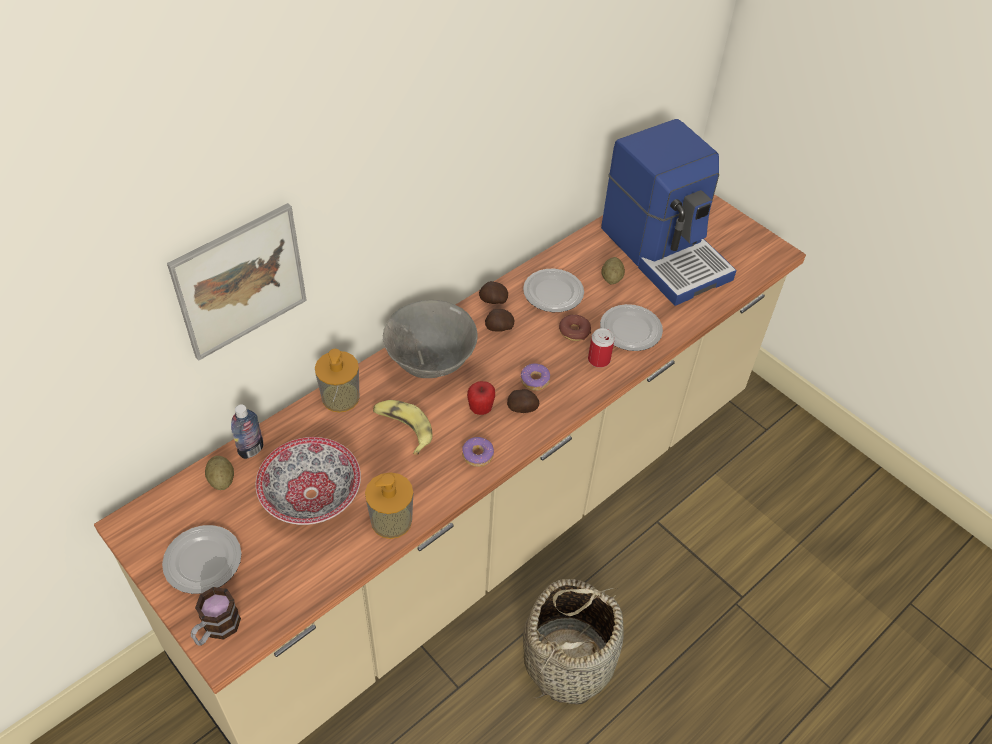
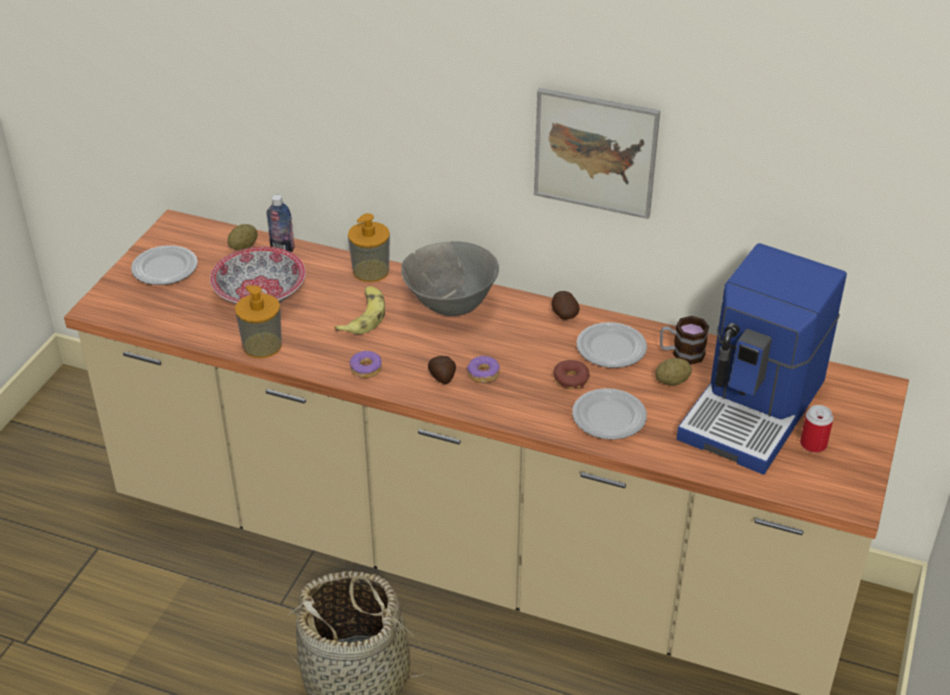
camera: 65 degrees right, 10 degrees down
(216, 629) = (111, 298): mug -> mug (681, 354)
(240, 281) = (321, 94): picture -> picture (595, 152)
(480, 409) = (421, 352): apple -> none
(499, 328) = (531, 330): potato -> none
(599, 360) = (547, 407): can -> can (813, 444)

